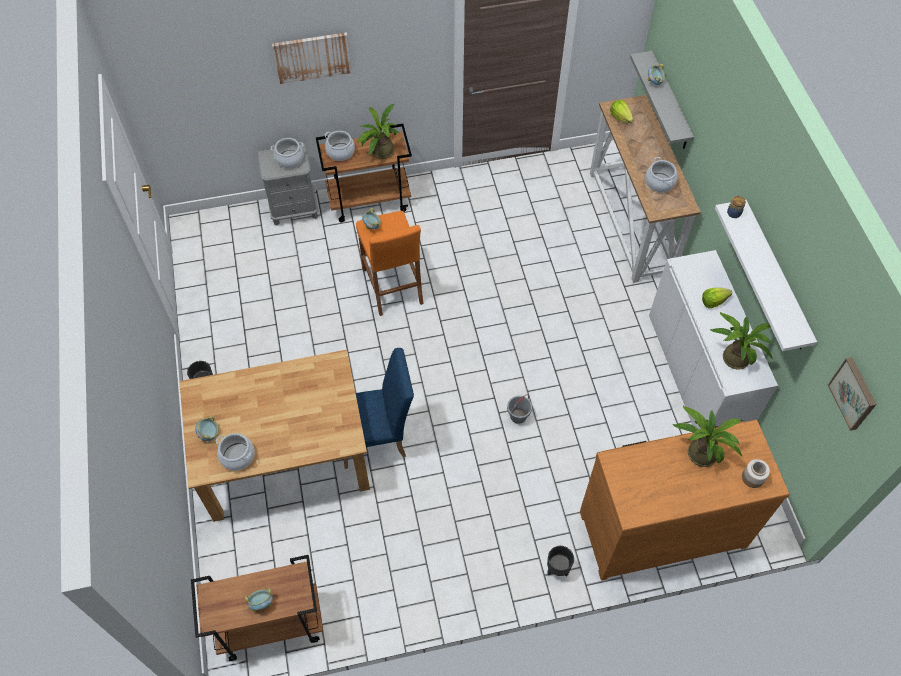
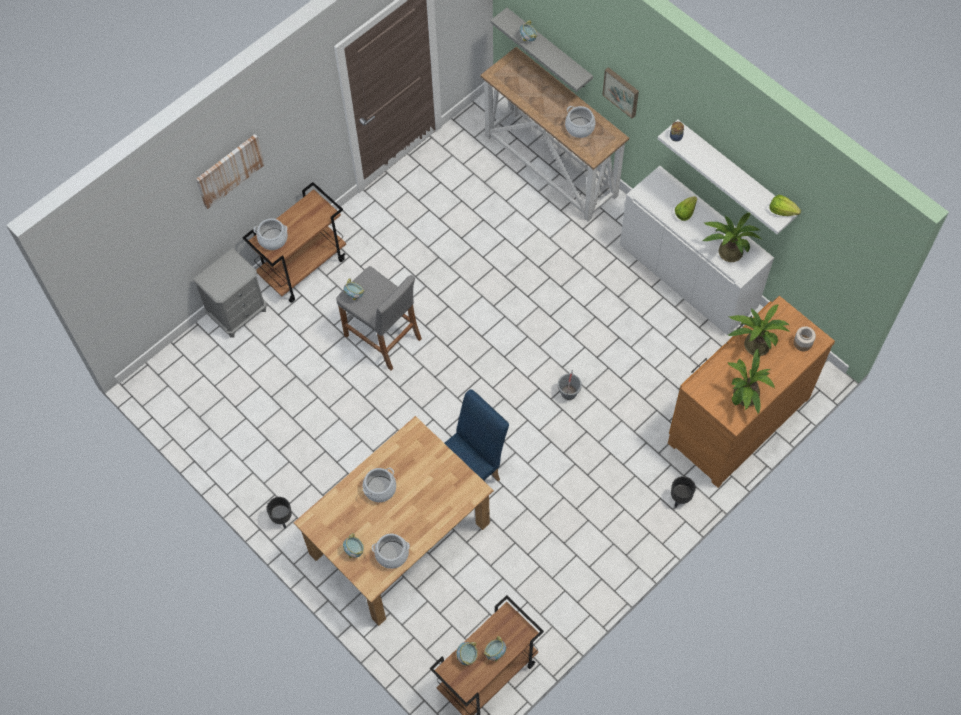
camera: 30 degrees left, 5 degrees up
(234, 590) = (467, 656): none -> bowl
(289, 159) = (230, 270): cooking pot -> cooking pot (380, 488)
(380, 152) = (309, 221): potted plant -> potted plant (744, 398)
(392, 286) = (383, 337): orange stool -> grey stool
(620, 117) = (508, 80): lettuce -> lettuce (782, 211)
(854, 393) = (848, 242): picture -> picture (622, 91)

